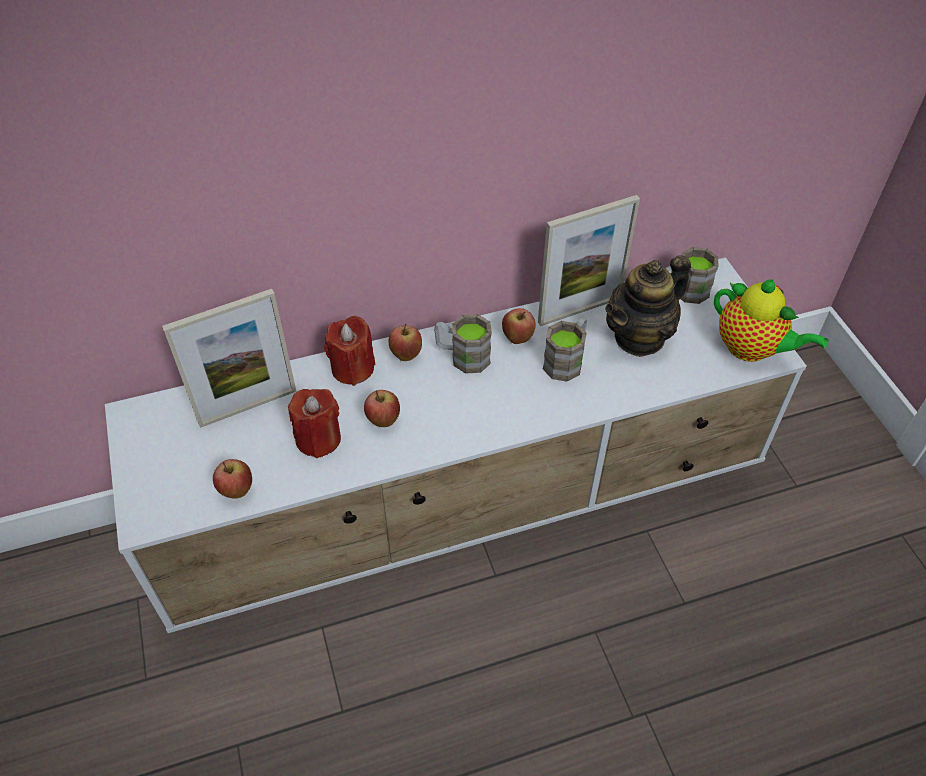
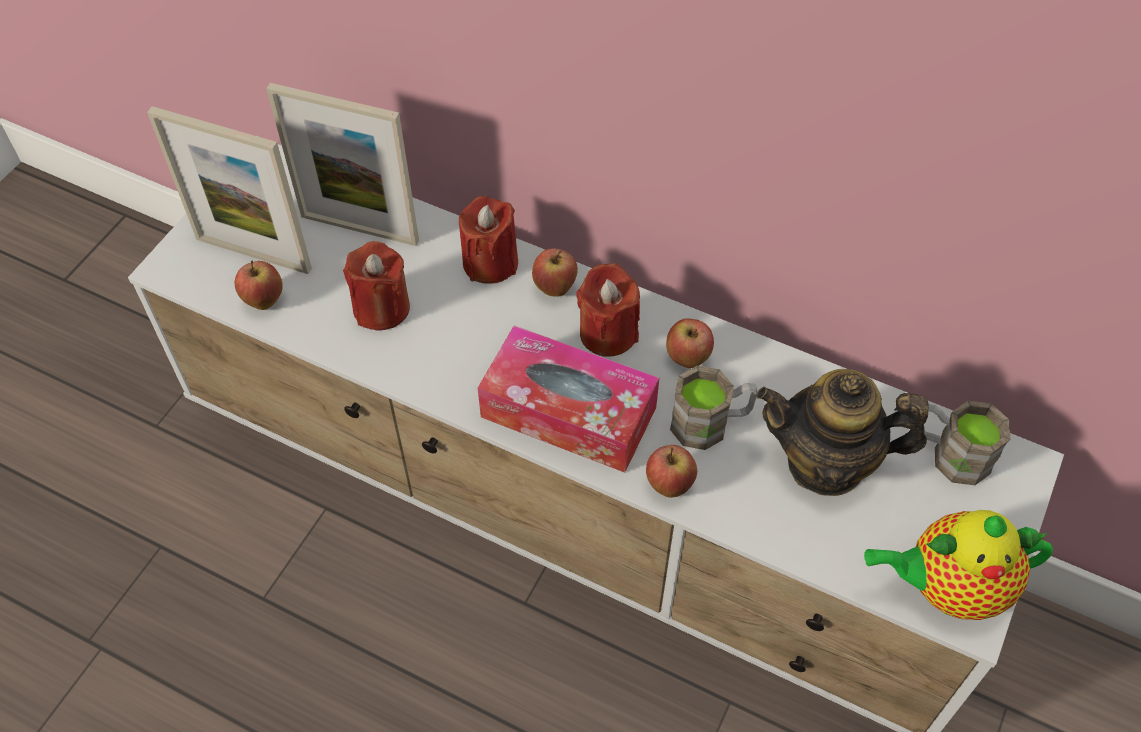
camera: 45 degrees right, 5 degrees up
(383, 421) = (456, 338): apple -> apple (669, 485)
(462, 356) = (608, 333): brown mug -> red candle
(492, 410) = (568, 412): none -> tissue box
(579, 310) = (795, 380): picture frame -> picture frame (253, 254)
(751, 349) = (948, 587): teapot -> teapot turned 90 degrees clockwise

